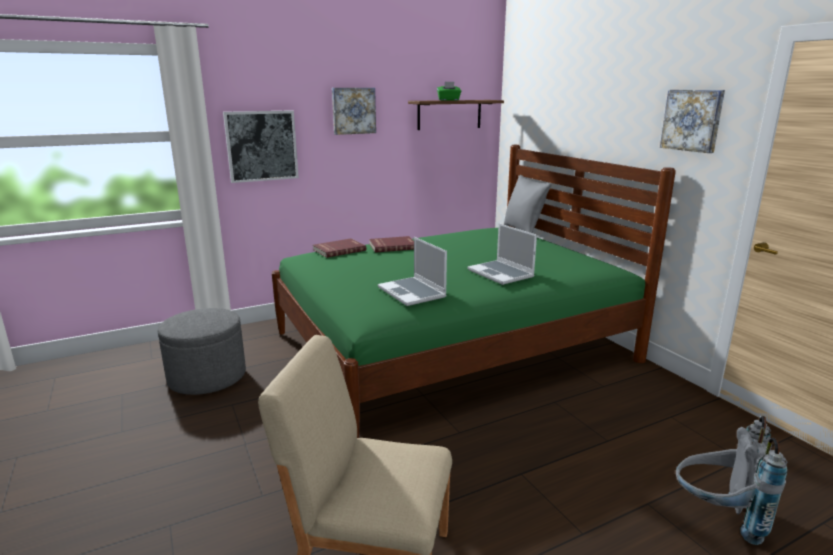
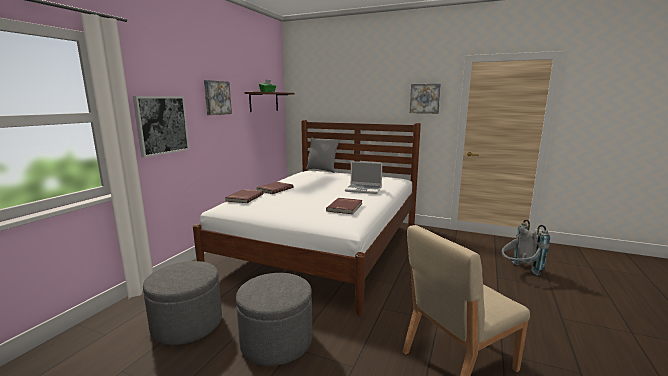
camera: 40 degrees left, 5 degrees down
(242, 430) = (276, 341): none -> grey ottoman
(413, 293) = (345, 207): laptop -> red book
(451, 347) = (324, 246): green bed -> white bed

